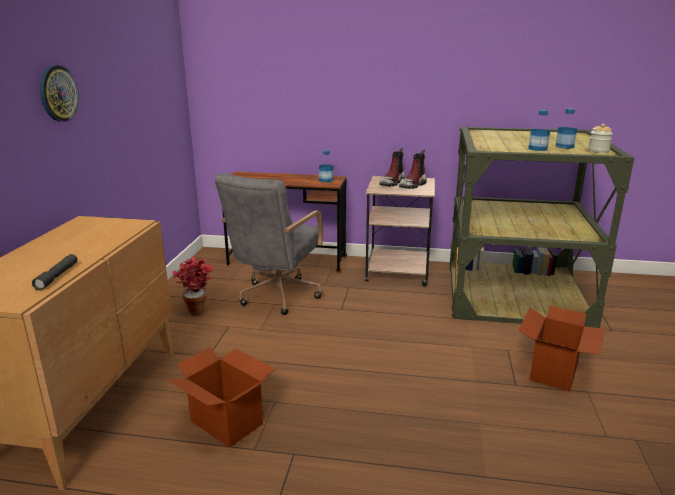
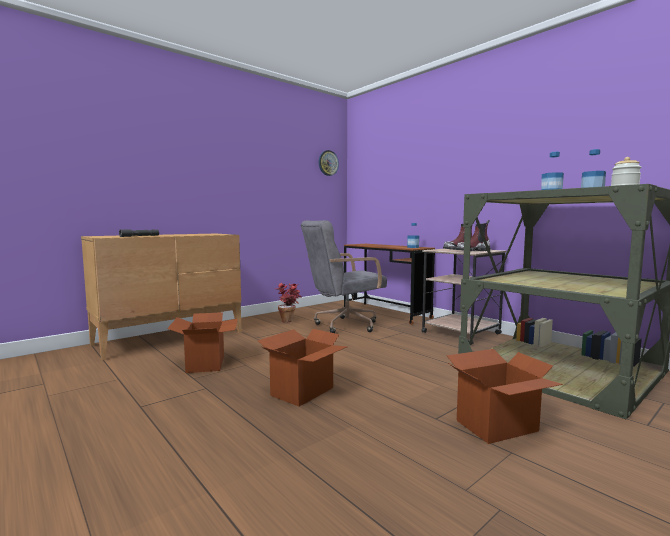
camera: 40 degrees right, 15 degrees down
(58, 93) = (217, 162): wall clock -> wall clock (328, 163)
(389, 408) = (303, 392): none -> cardboard box

